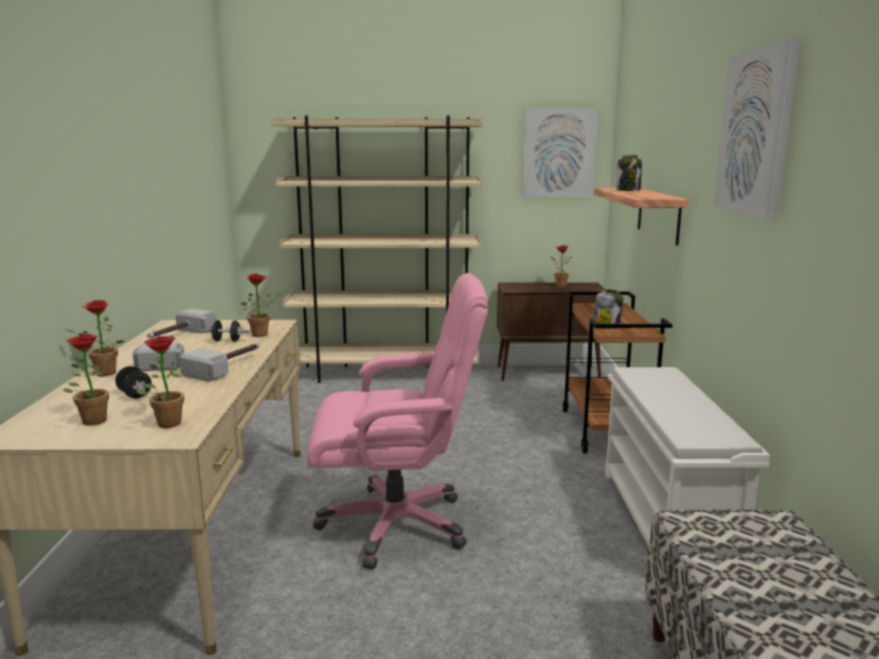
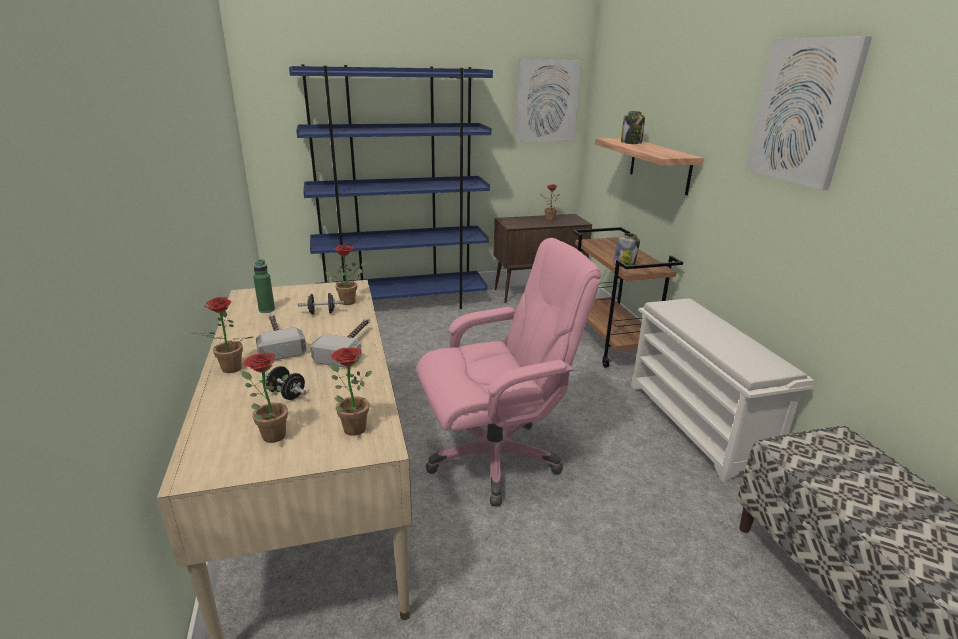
camera: 15 degrees left, 10 degrees up
(178, 335) = (267, 310): hammer -> green bottle
(385, 374) = (403, 304): beige bookcase -> blue bookcase

